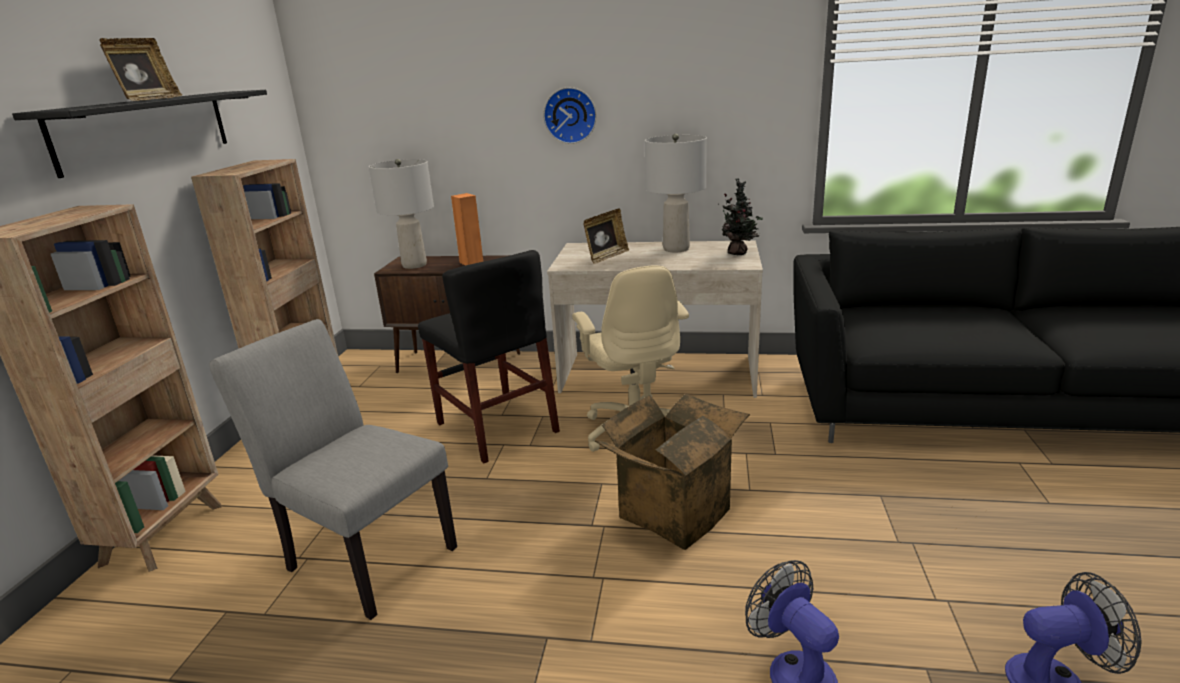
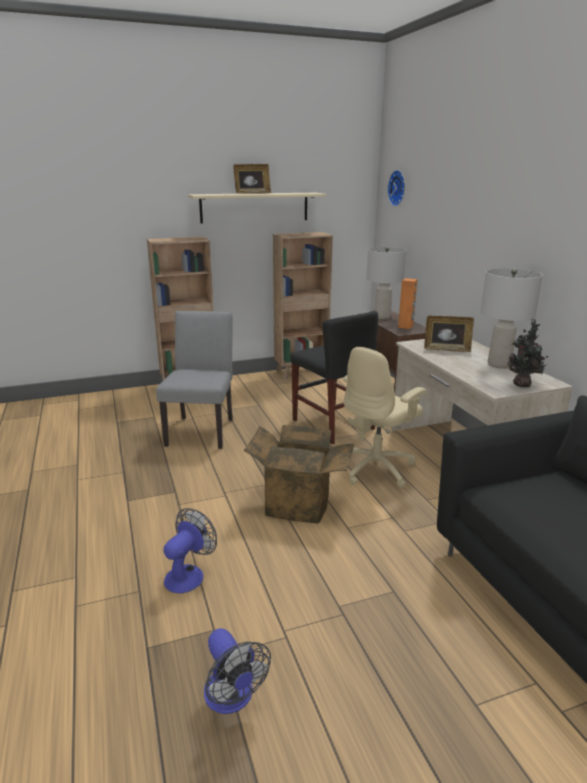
camera: 60 degrees right, 0 degrees up
(145, 129) = (254, 207): black shelf -> beige shelf
(496, 427) = (332, 424): black chair -> black chair turned 60 degrees counterclockwise
(570, 115) = (483, 238): wall clock -> wall clock (398, 188)

